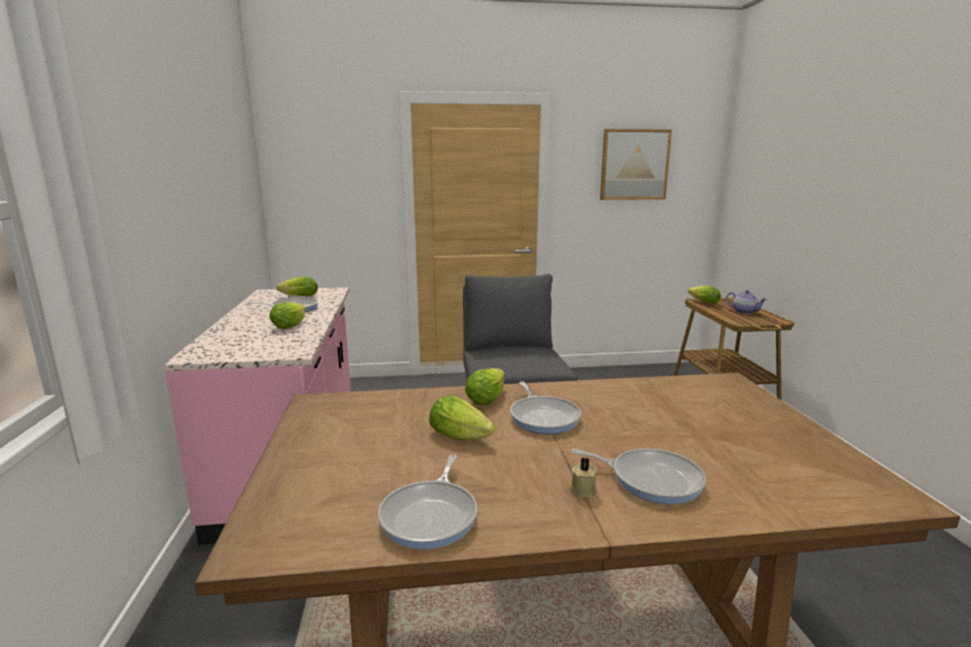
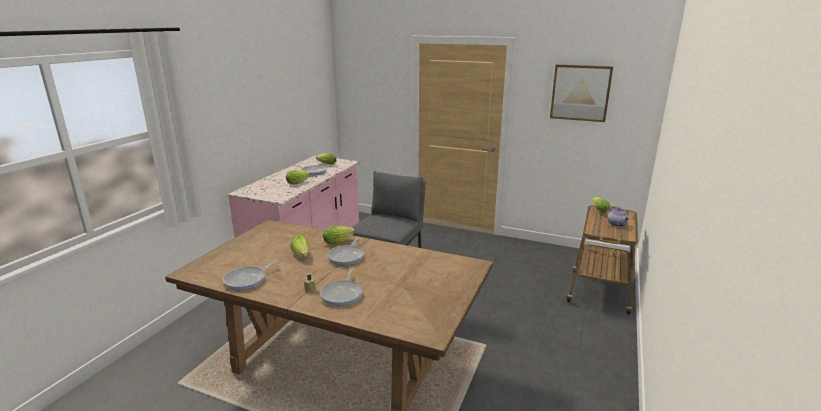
camera: 30 degrees right, 5 degrees up
(651, 479) = (342, 294): frying pan -> frying pan turned 45 degrees clockwise

